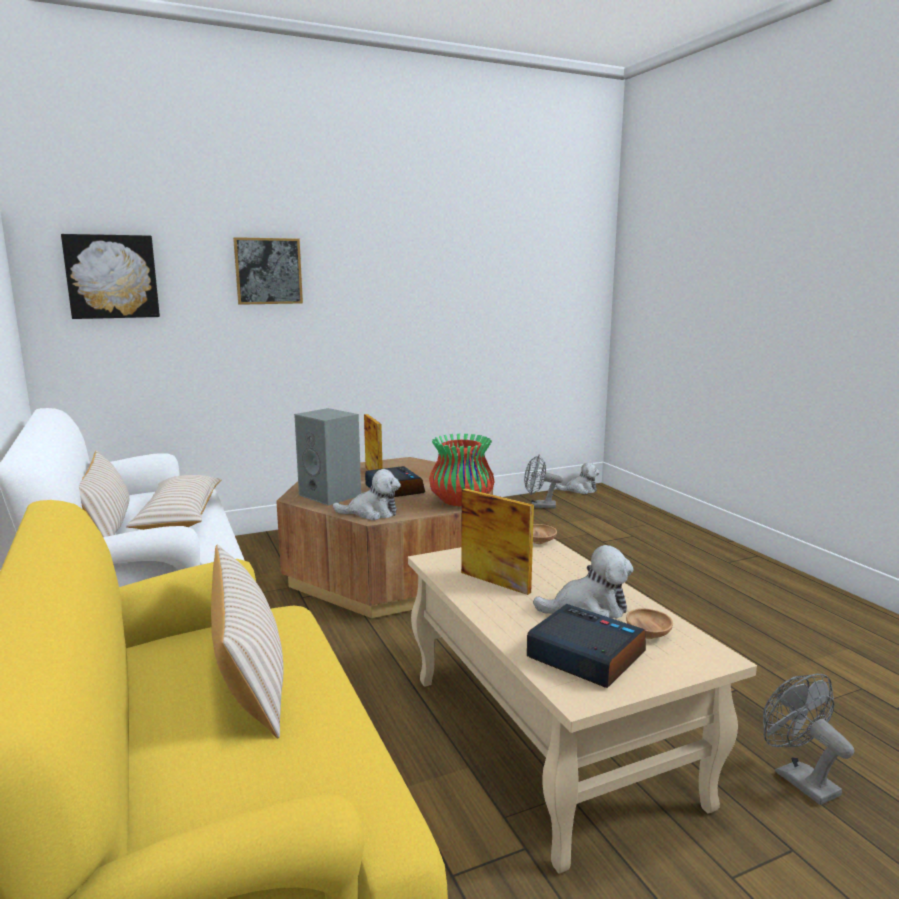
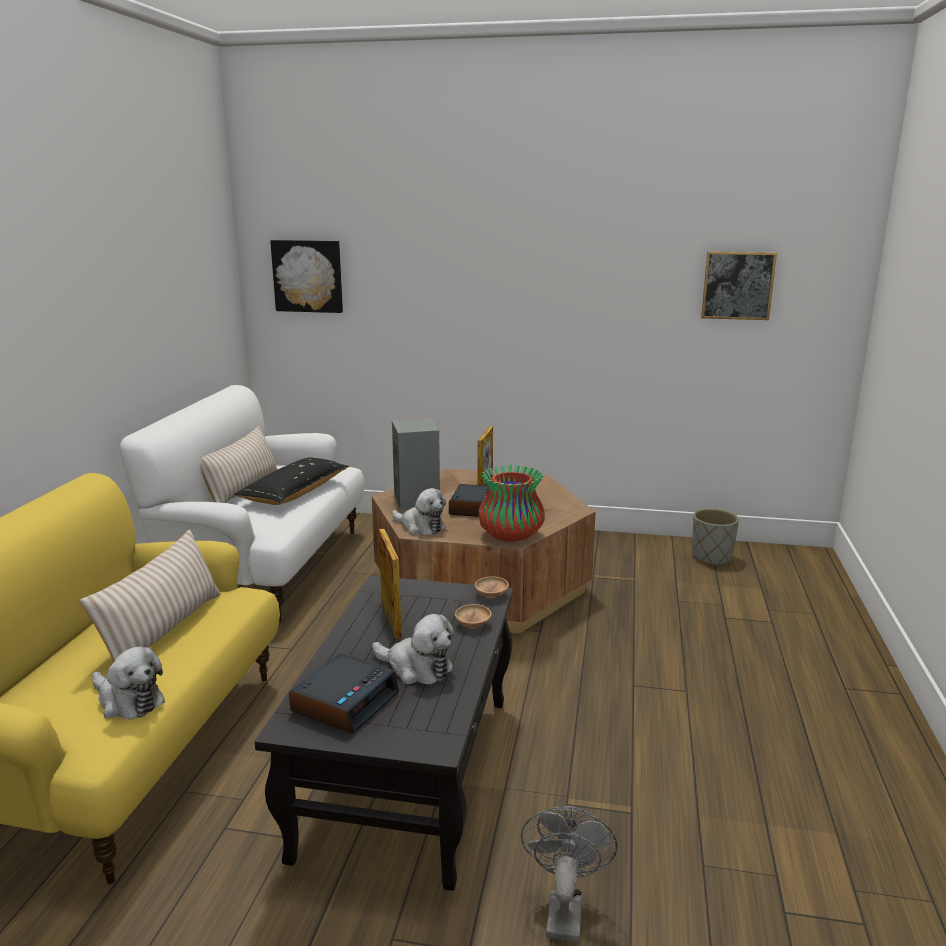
camera: 35 degrees right, 5 degrees up
(180, 516) = (294, 493): beige pillow -> black pillow
(268, 271) = (438, 273): picture -> picture (737, 285)
(539, 506) = (711, 558): grey fan -> grey planter
(547, 736) = (408, 771): beige coffee table -> black coffee table
(580, 490) = (789, 550): plush toy -> plush toy (128, 701)
(584, 656) = (345, 702): alarm clock -> alarm clock turned 45 degrees clockwise
(648, 634) = (422, 706): brown bowl -> brown bowl (473, 625)

